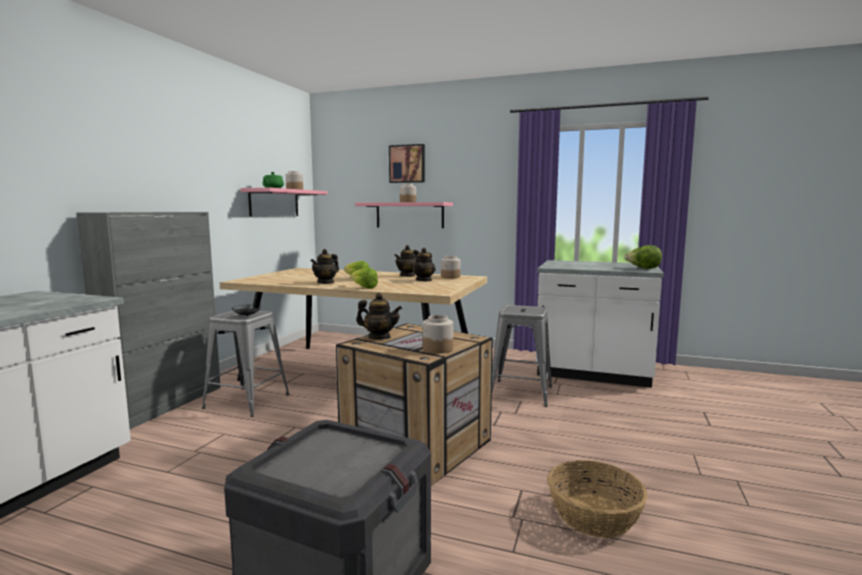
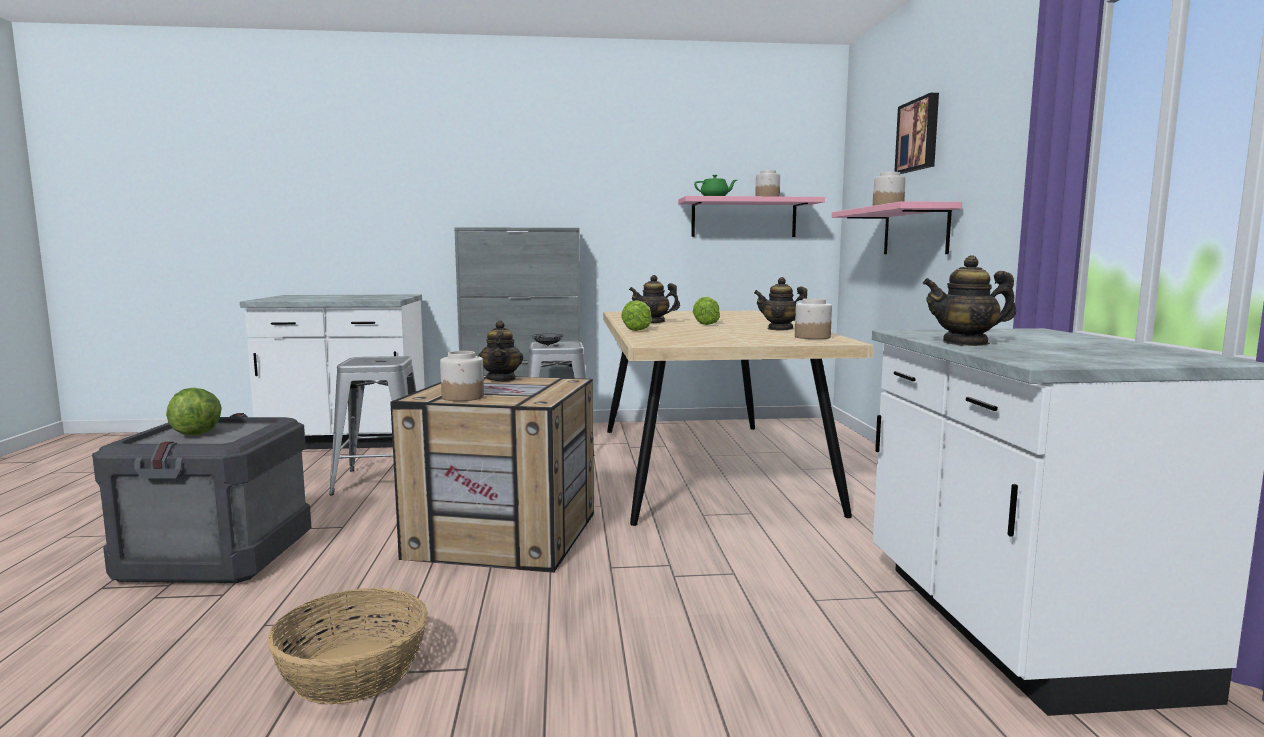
camera: 65 degrees right, 0 degrees up
(424, 280) = (750, 334): teapot -> teapot (966, 343)
(520, 393) = (772, 568): grey stool -> grey stool (382, 480)
(643, 268) = (1075, 359): lettuce -> lettuce (197, 432)

